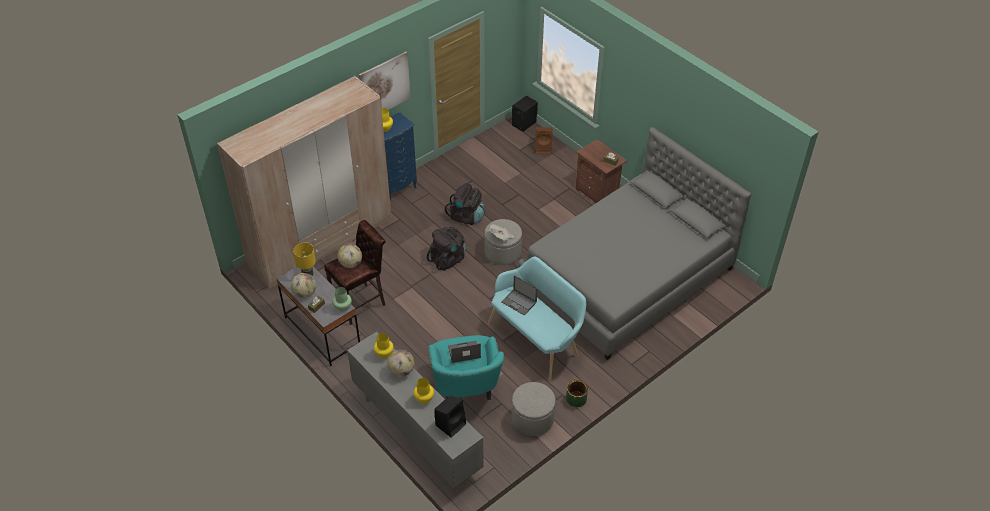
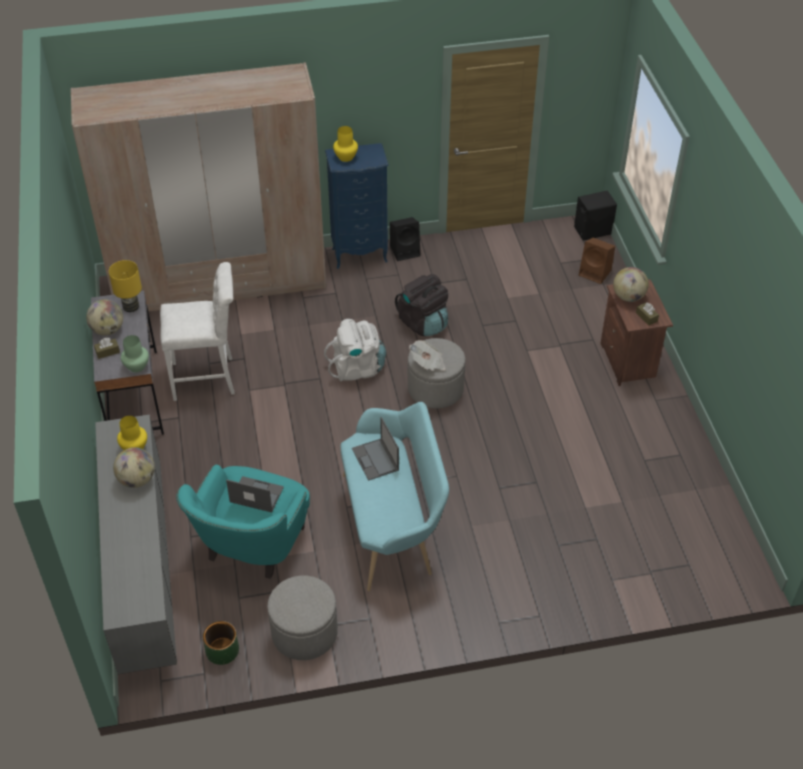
camera: 30 degrees right, 0 degrees up
(351, 264) = (189, 316): globe -> globe (628, 297)
(361, 303) = (208, 378): brown stool -> white stool
(384, 86) = (360, 96): picture -> none
(424, 398) = (134, 529): yellow vase -> none
(448, 259) = (357, 368): black backpack -> white backpack
(451, 424) = (140, 580): black speaker -> black speaker (405, 250)
(576, 399) = (384, 634): green planter -> green planter (222, 651)
(626, 276) = (585, 495): grey bed -> none

